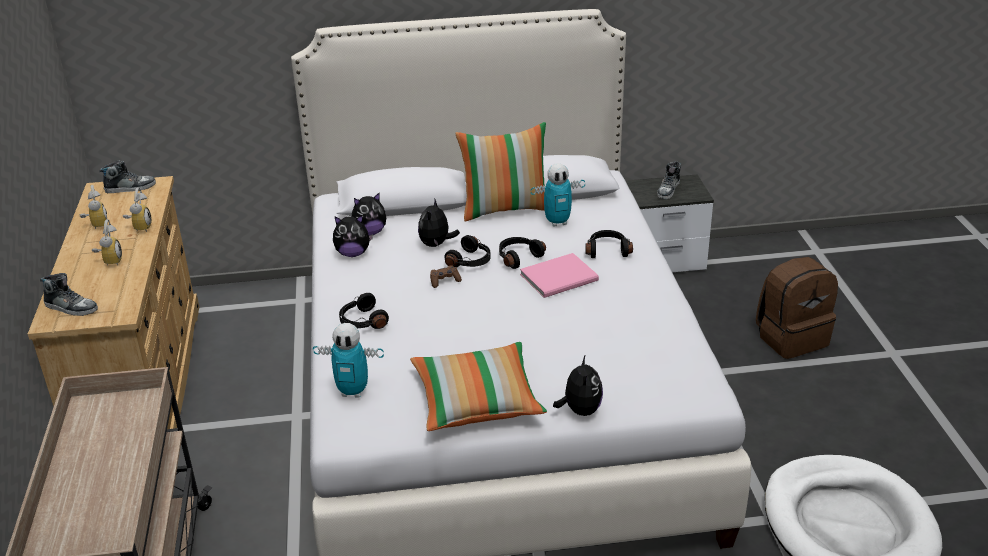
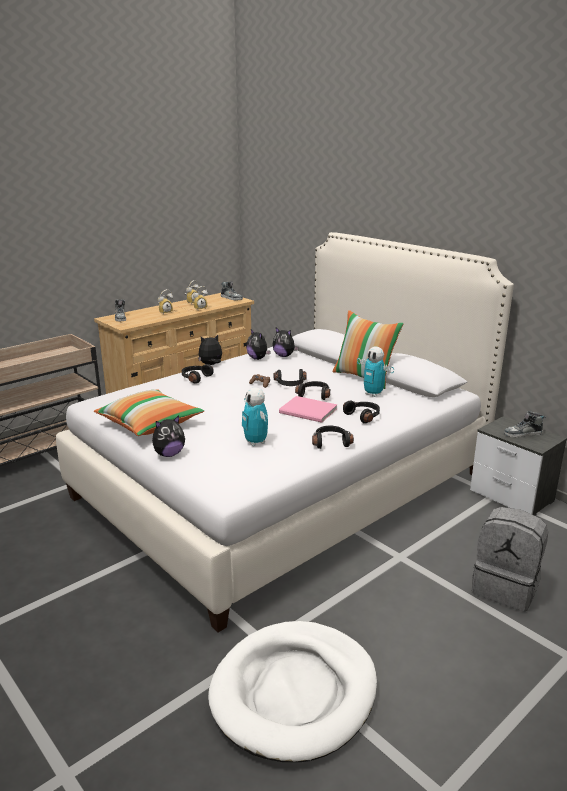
camera: 55 degrees right, 10 degrees down
(353, 391) = (128, 393): toy robot -> toy robot (255, 442)
(436, 244) = (296, 372): plush toy -> plush toy (211, 365)
(650, 293) = (330, 442): none -> black headphones
(791, 338) = (505, 587): brown backpack -> grey backpack

